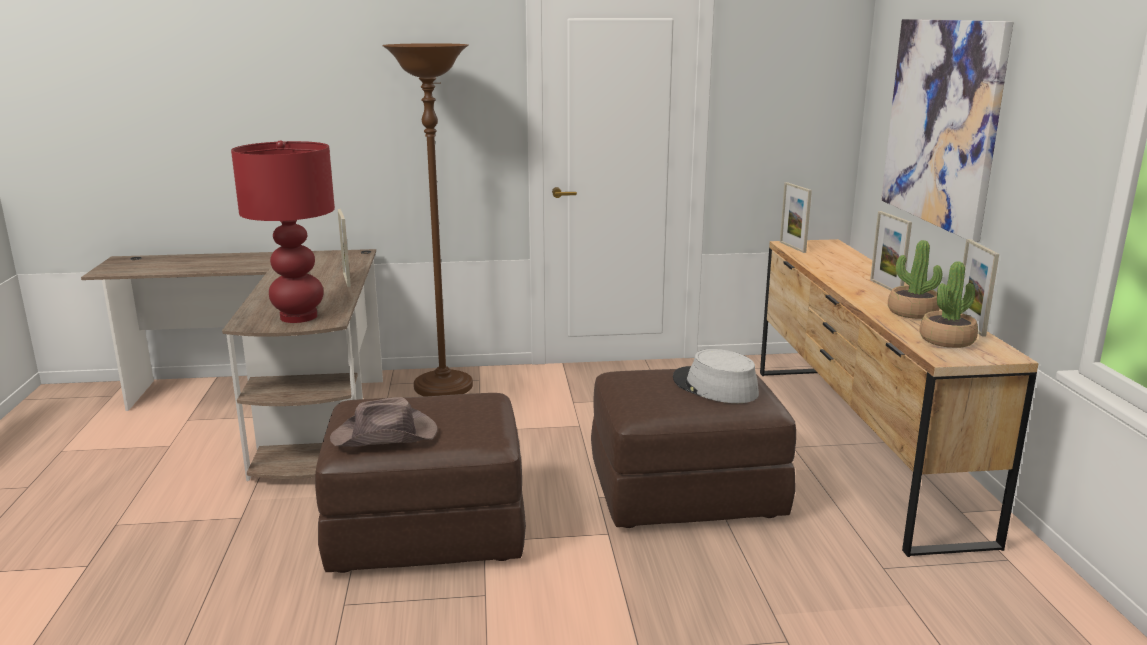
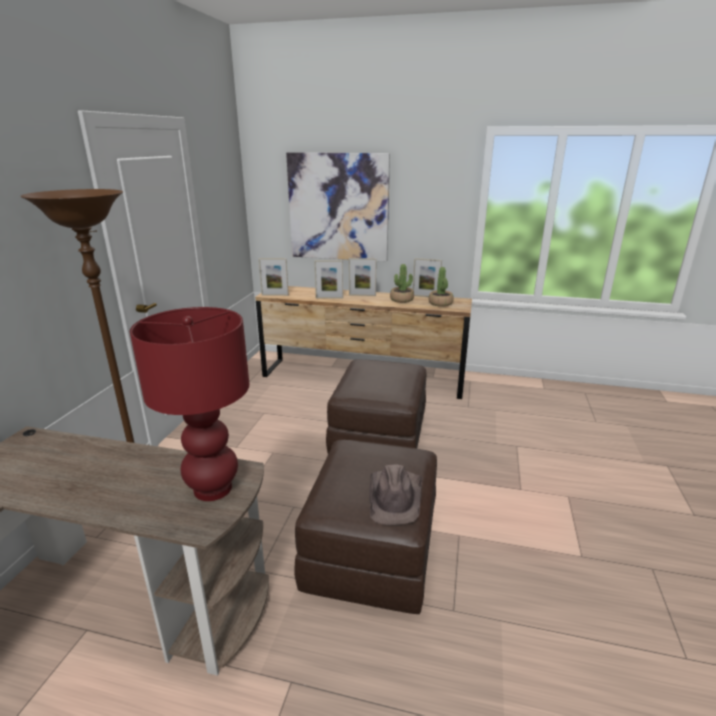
camera: 70 degrees left, 5 degrees up
(346, 280) = (119, 451): picture frame -> picture frame (329, 298)
(714, 387) = (384, 372): grey hat -> none

